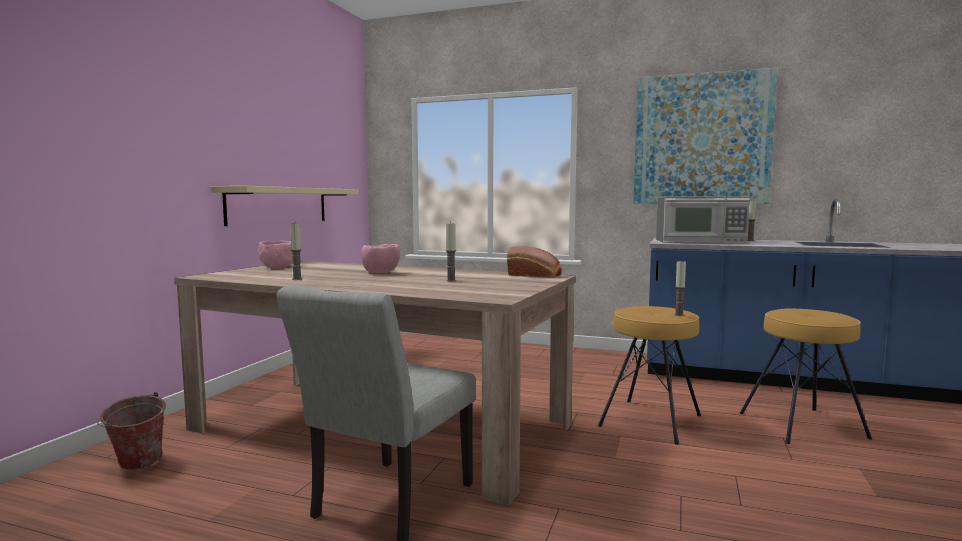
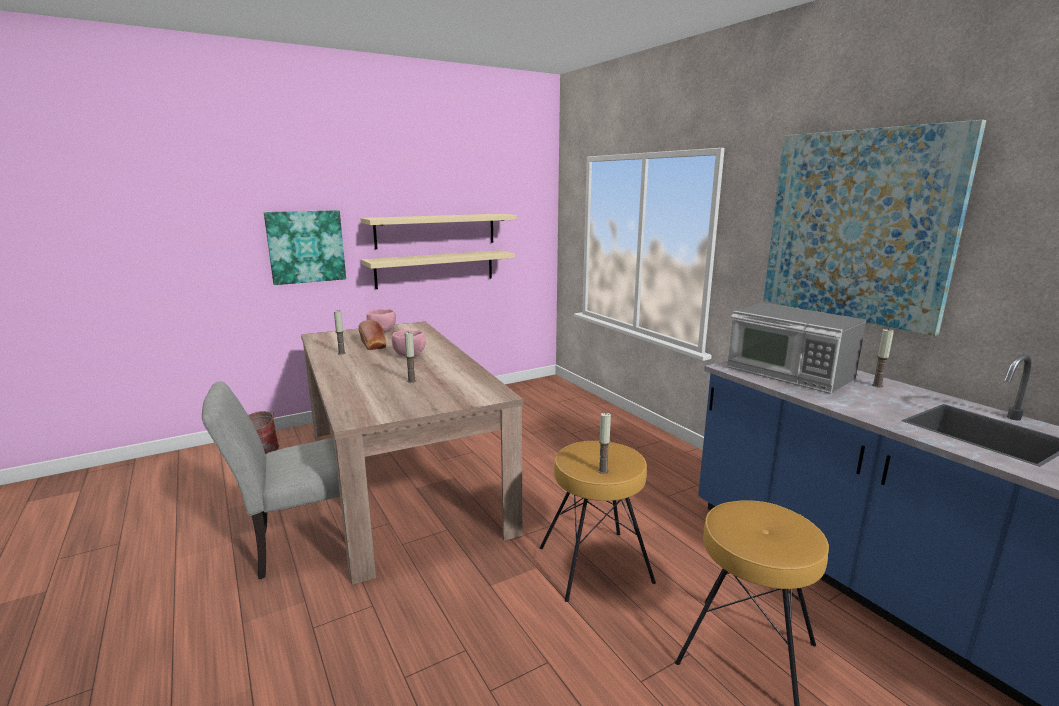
camera: 40 degrees right, 10 degrees up
(152, 161) = (306, 246): none -> picture
(279, 160) = (436, 230): none -> beige shelf
(535, 275) = (491, 390): bread -> bread (373, 345)

